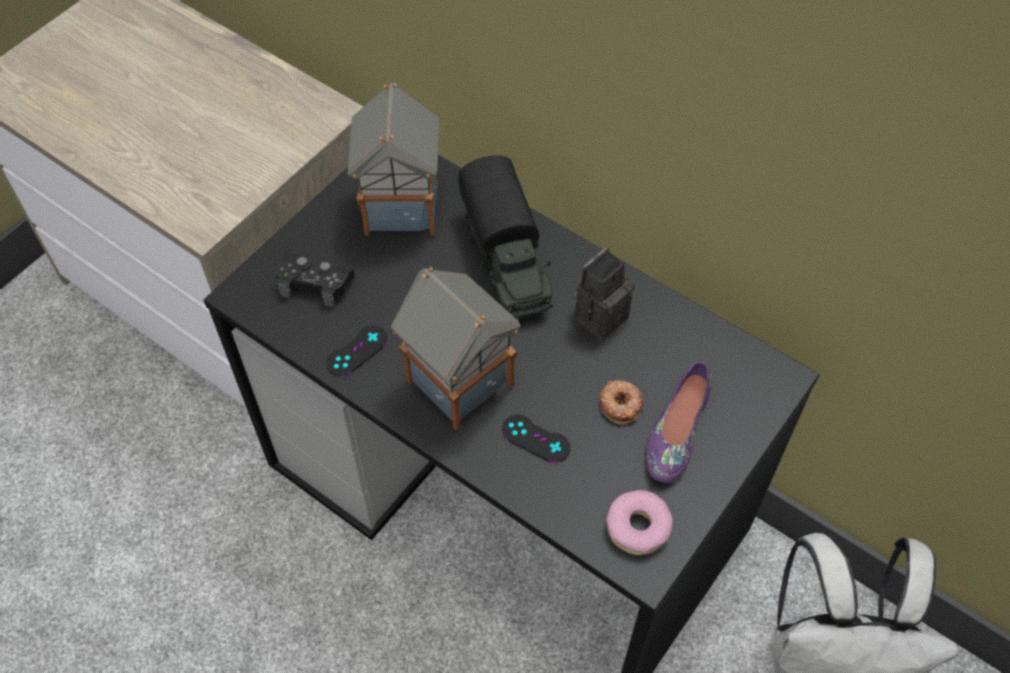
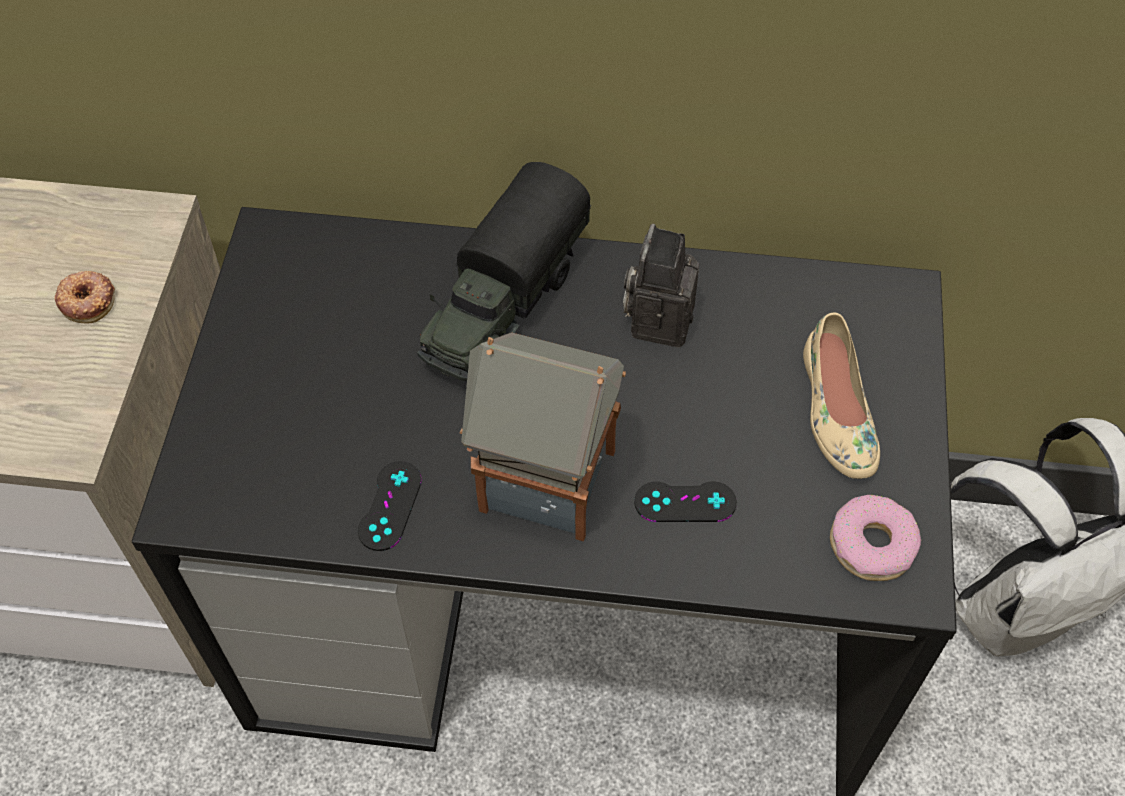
camera: 30 degrees left, 0 degrees up
(315, 283) = (275, 446): black game controller -> none
(401, 206) = (322, 298): toy house -> none
(507, 261) = (503, 306): toy truck -> toy truck turned 75 degrees clockwise
(621, 404) = (753, 411): donut -> donut (87, 300)
(675, 431) = (835, 411): purple shoe -> beige shoe

